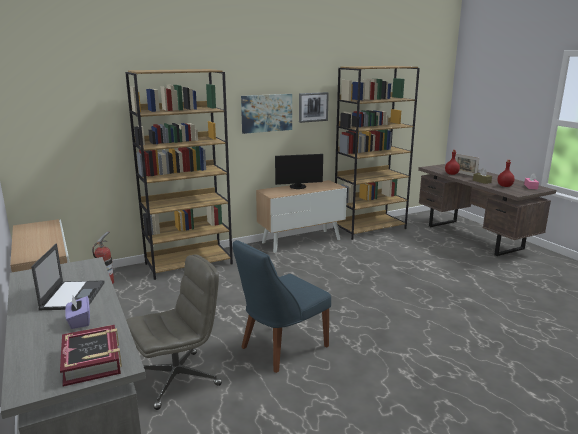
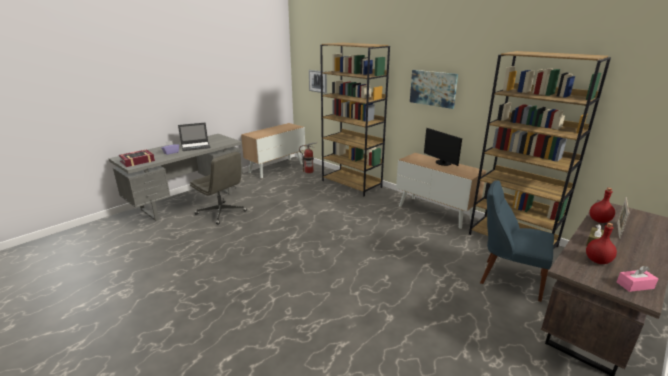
camera: 70 degrees right, 5 degrees up
(281, 348) = (260, 234): blue chair -> blue chair (508, 278)
(313, 107) = (480, 91): picture -> picture (318, 81)

